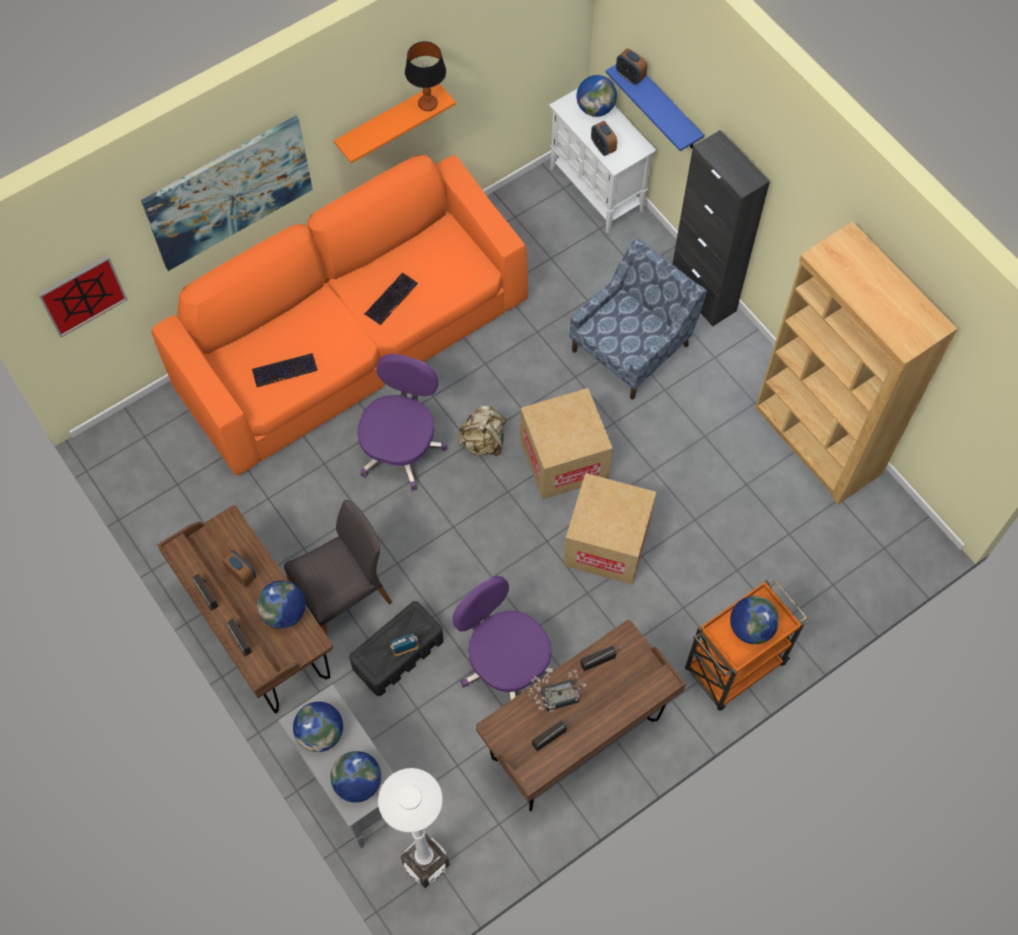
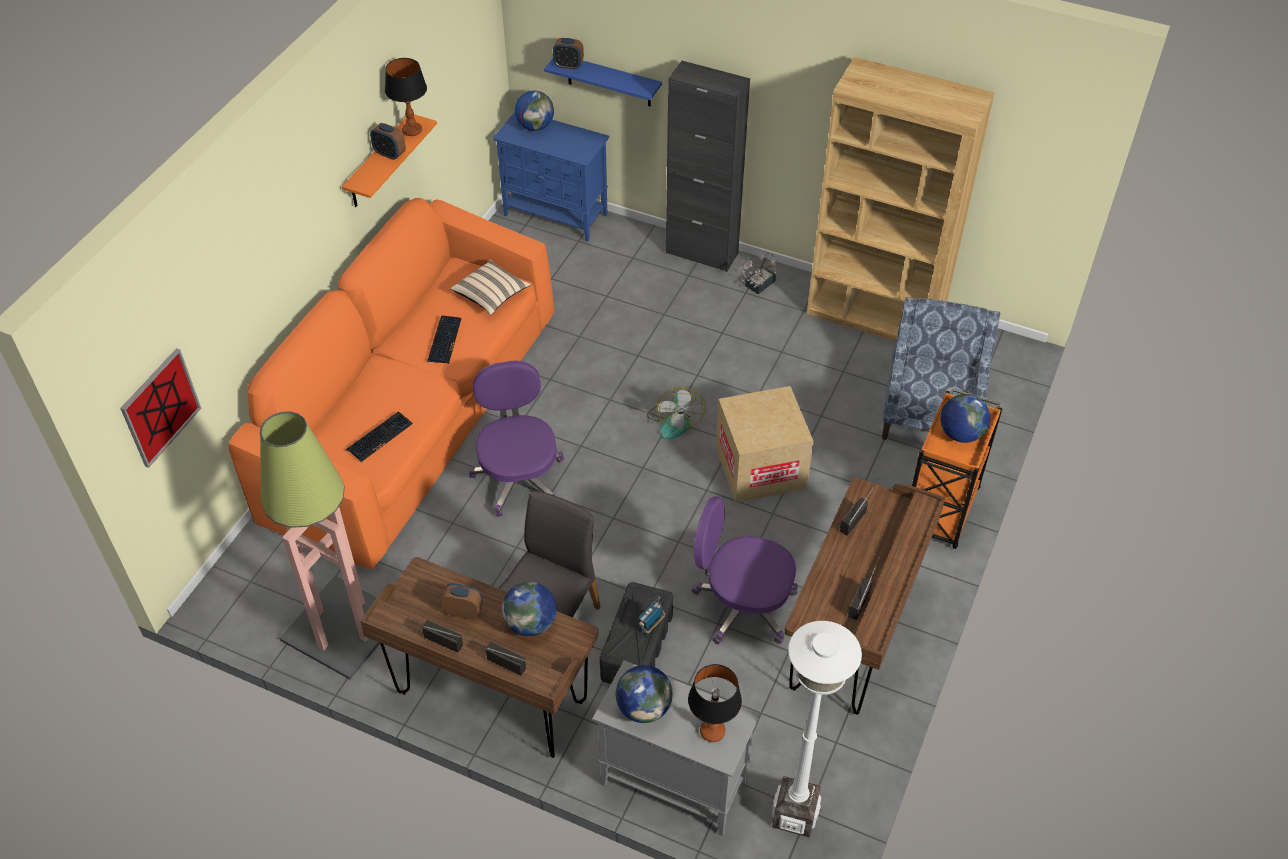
camera: 30 degrees left, 15 degrees down
(190, 514) = (344, 627): none -> floor lamp
(229, 192) = (268, 257): picture -> none
(358, 783) = (712, 732): globe -> table lamp
(457, 271) = (491, 295): none -> beige pillow
(483, 441) = (592, 439): beige backpack -> none
(554, 697) = (838, 569): potted plant -> potted plant (757, 285)
(564, 459) = (674, 421): cardboard box -> fan
(597, 190) = (556, 215): white cabinet -> blue cabinet
(603, 147) = (562, 150): alarm clock -> alarm clock (390, 154)
(632, 347) = (670, 313): blue armchair -> blue armchair (931, 412)

